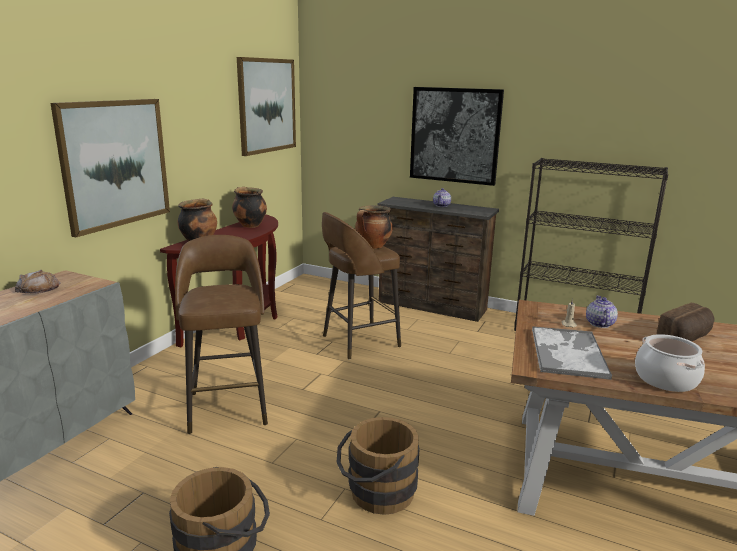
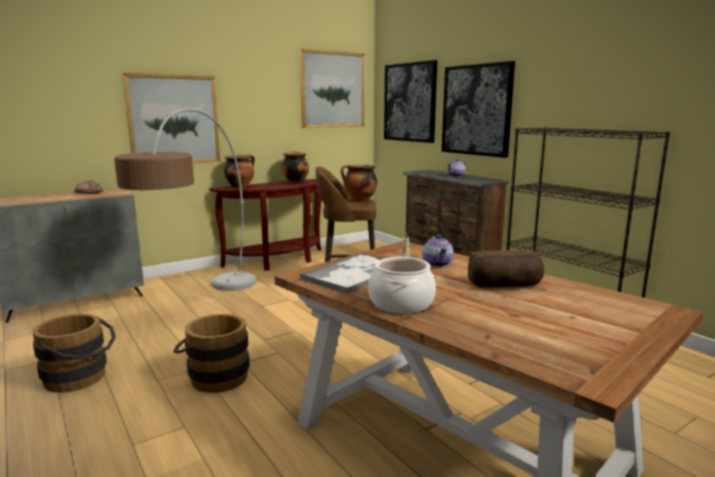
camera: 30 degrees right, 5 degrees down
(228, 406) = (200, 305): brown stool -> floor lamp
(359, 121) = (410, 102): none -> picture
(599, 324) = (437, 263): teapot -> teapot turned 135 degrees clockwise

